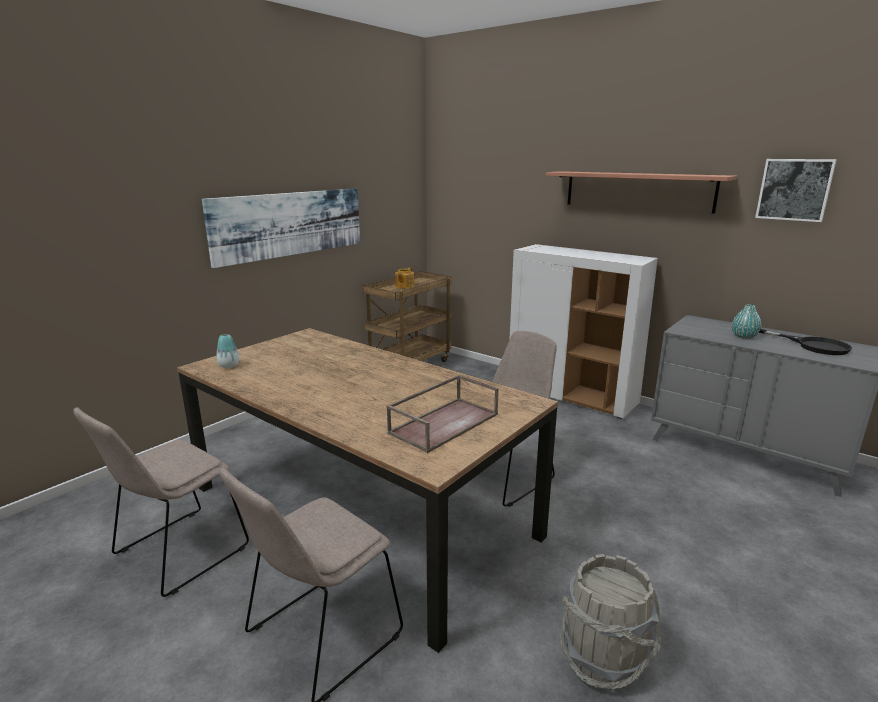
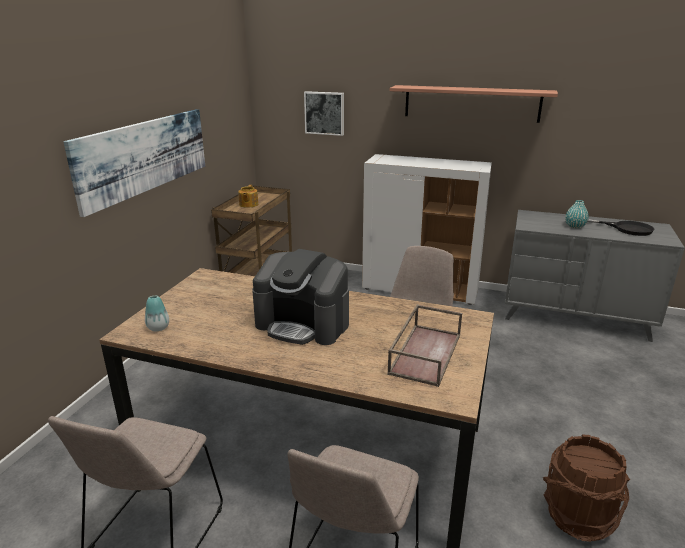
camera: 20 degrees left, 5 degrees up
(352, 381) = (303, 324): none -> coffee machine
(603, 658) = (577, 516): grey bucket -> brown bucket
(794, 189) = (603, 102): picture -> picture (325, 113)

